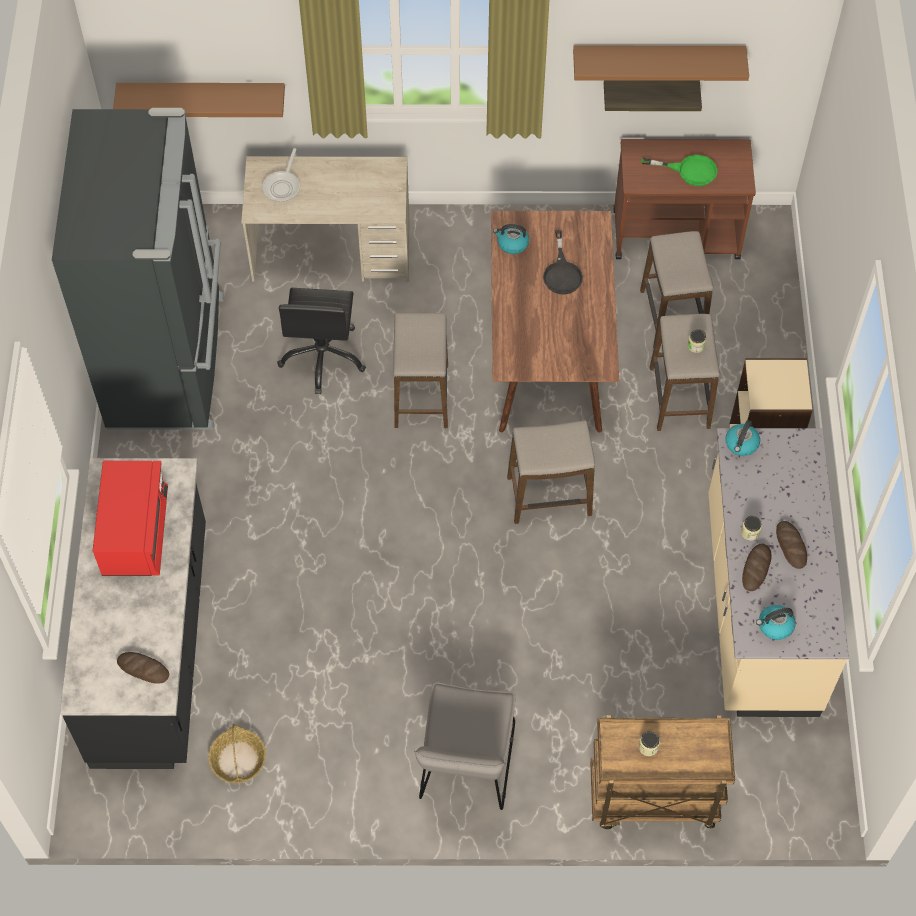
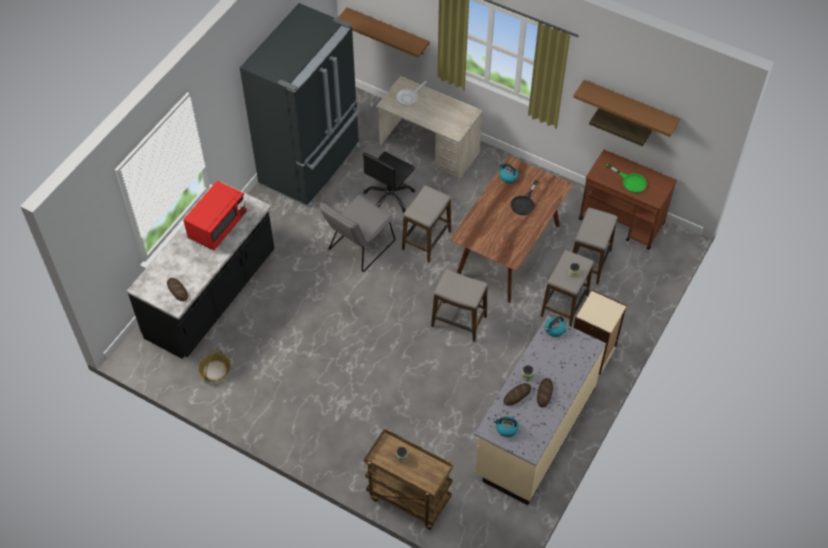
camera: 30 degrees right, 5 degrees down
(465, 768) = (322, 433): grey chair -> grey chair (358, 248)

